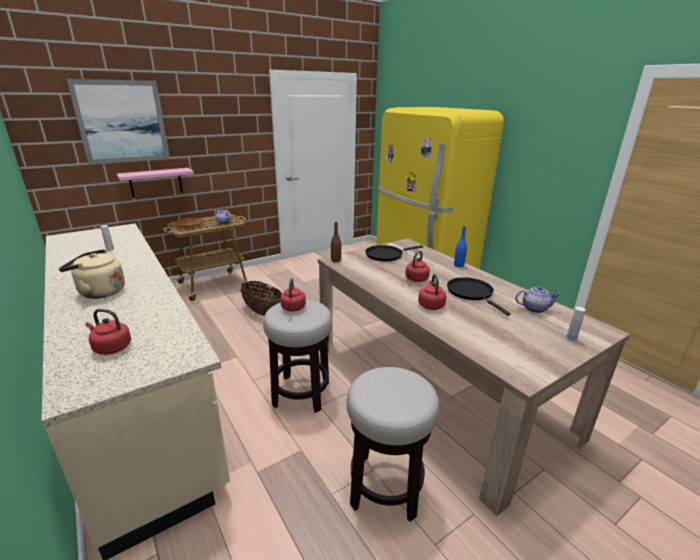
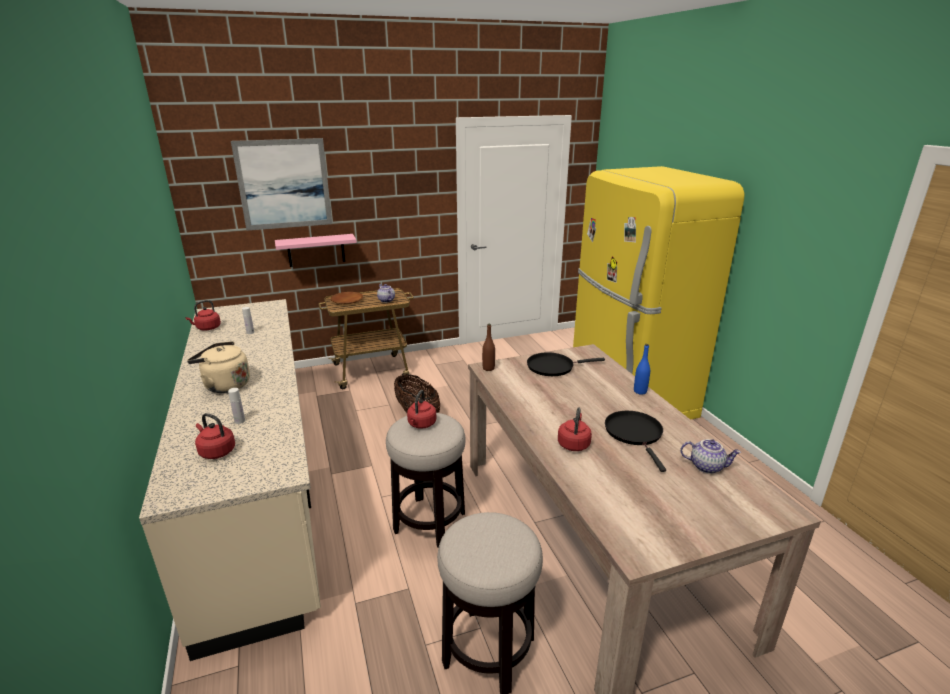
camera: 15 degrees right, 0 degrees up
(416, 279) = (573, 406): red kettle -> red kettle (207, 328)
(571, 338) = (731, 515): white bottle -> white bottle (240, 421)

